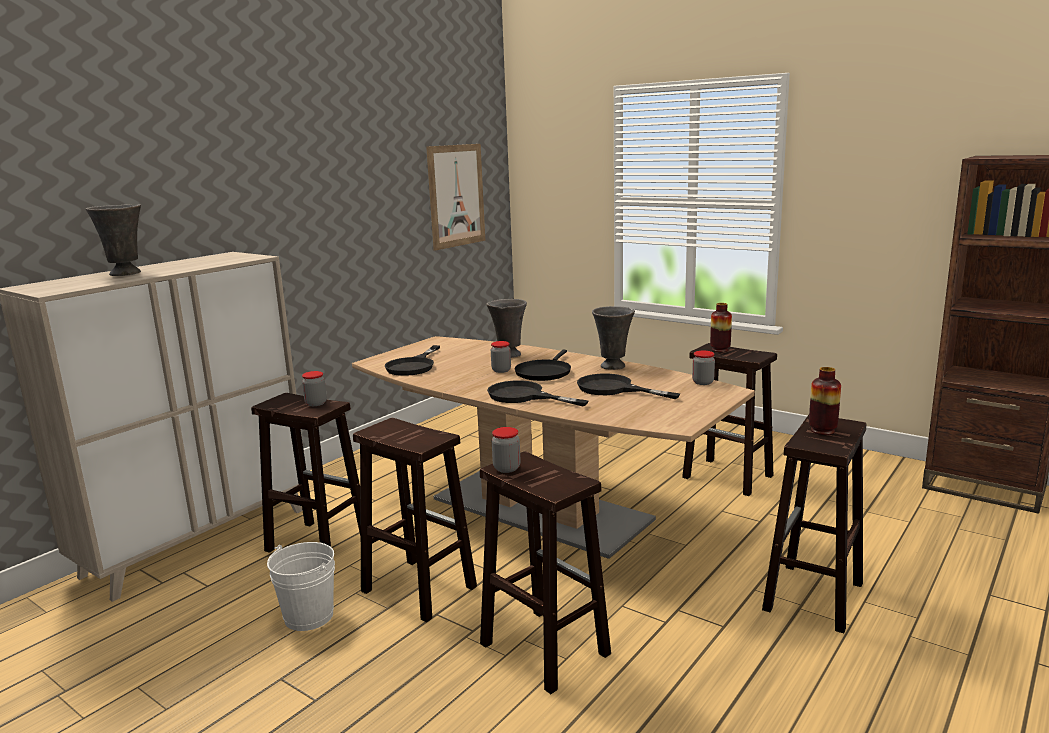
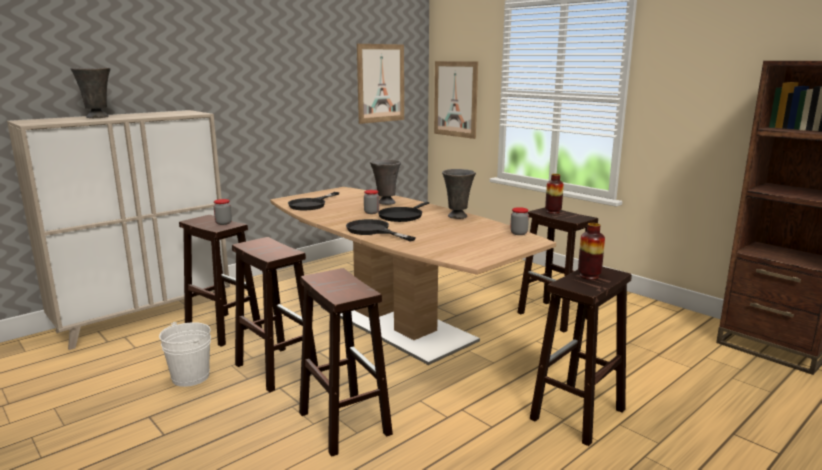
camera: 10 degrees right, 0 degrees up
(506, 468) = (319, 278): jar -> none
(550, 210) = (455, 99): none -> picture
(614, 389) = (445, 232): black frying pan -> none

